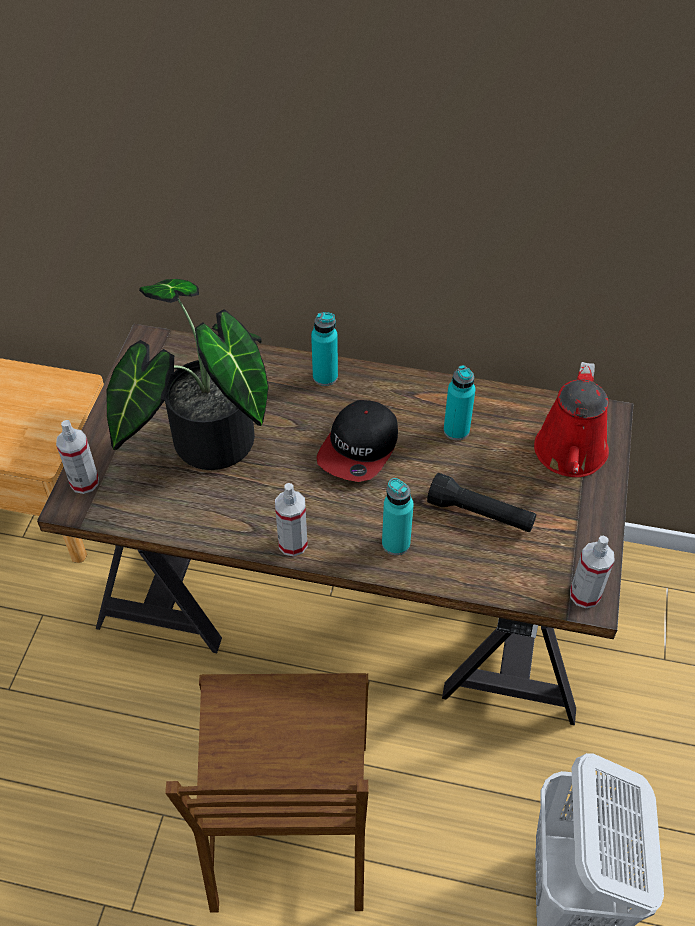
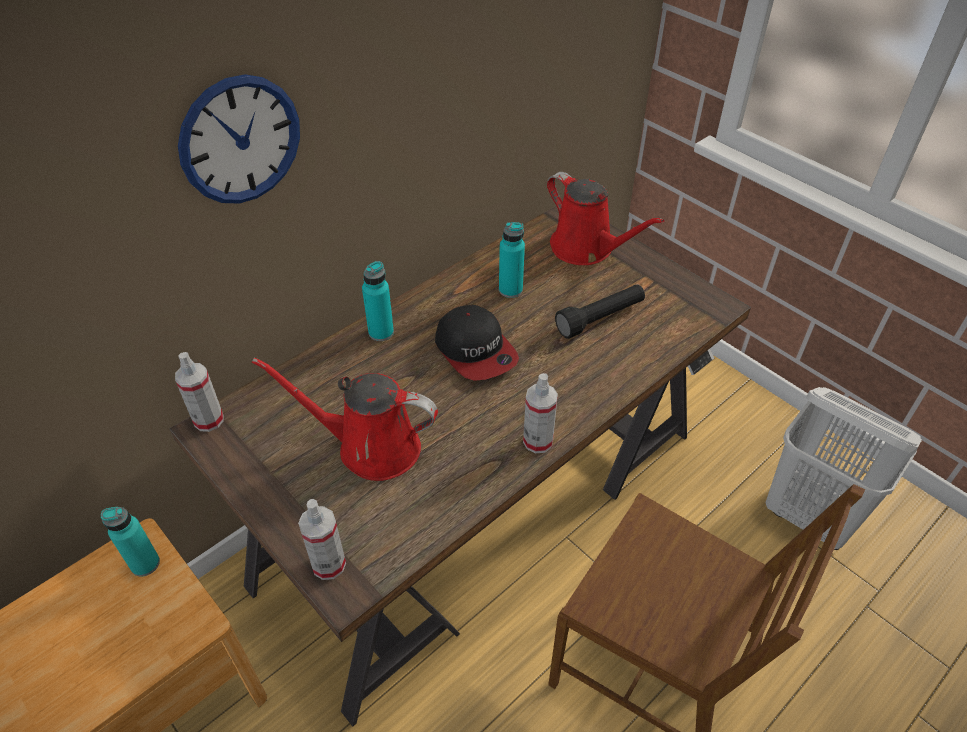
camera: 55 degrees left, 5 degrees down
(203, 442) = (370, 446): potted plant -> red watering can
(246, 149) = (240, 140): none -> wall clock
(396, 543) = (589, 378): turquoise bottle -> turquoise bottle (145, 564)
(585, 595) = (711, 306): spray bottle -> spray bottle (209, 420)

